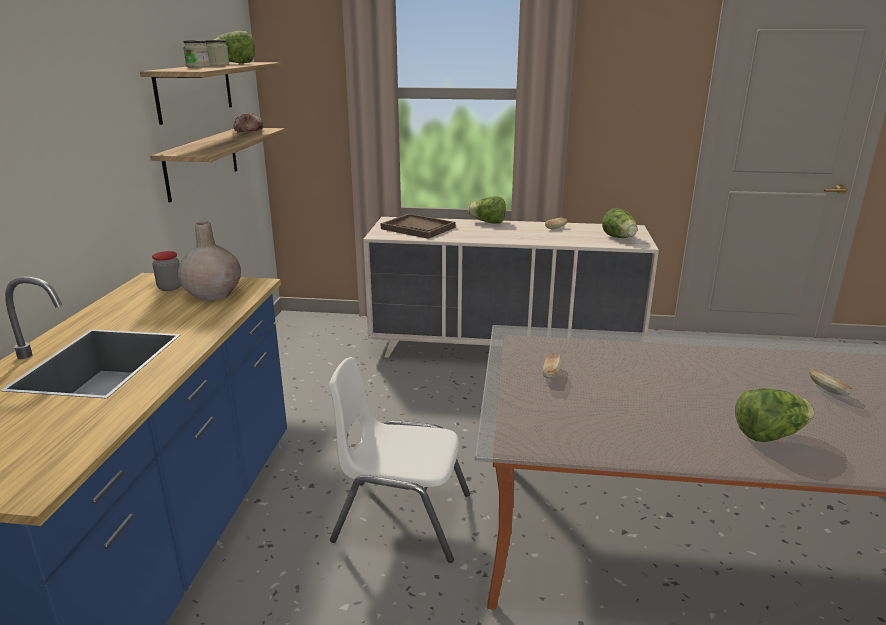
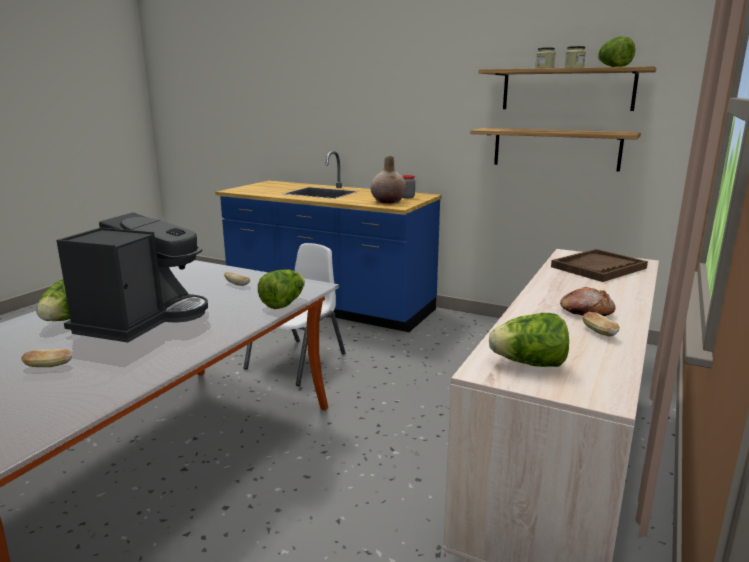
camera: 110 degrees right, 5 degrees down
(248, 131) = (610, 132): bread -> bread (585, 311)
(488, 222) = (632, 300): lettuce -> lettuce (283, 304)
(701, 389) = (142, 319): none -> coffee machine

